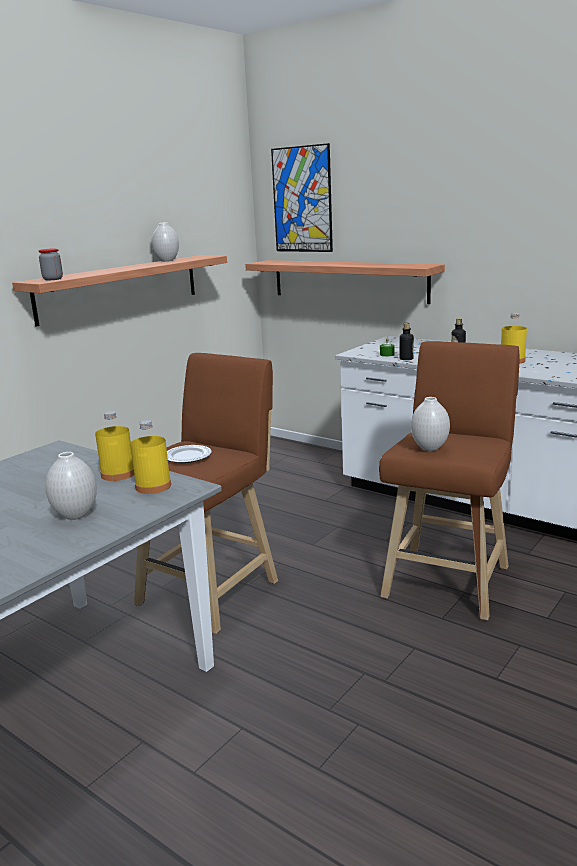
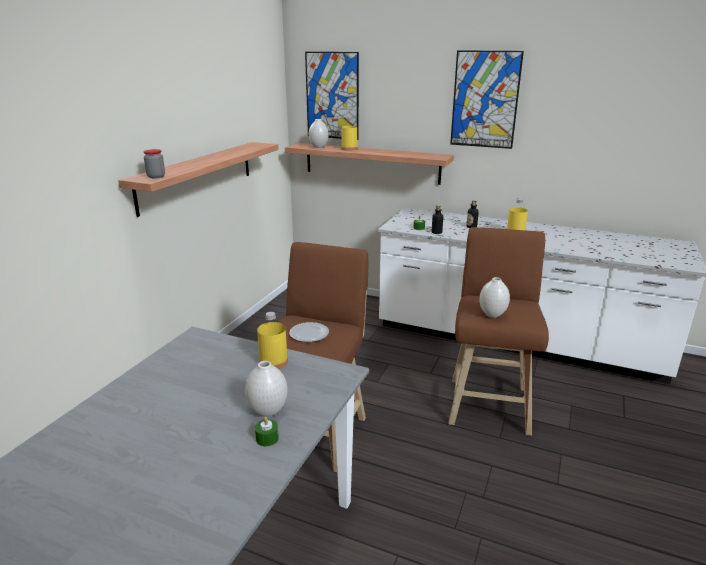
camera: 15 degrees left, 5 degrees up
(55, 537) = (267, 438): none -> green candle
(153, 486) = (313, 373): yellow bottle -> yellow bottle (349, 149)
(167, 261) = (233, 150): white vase -> white vase (319, 147)
(479, 189) = (485, 100): none -> picture

